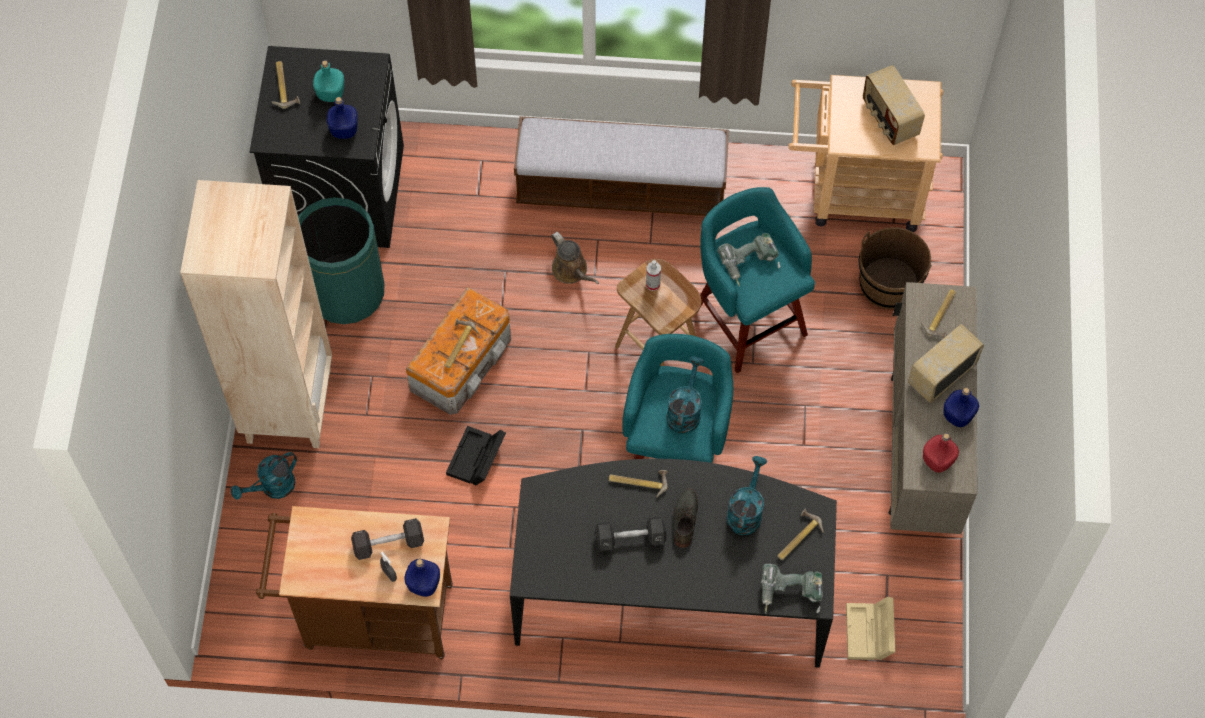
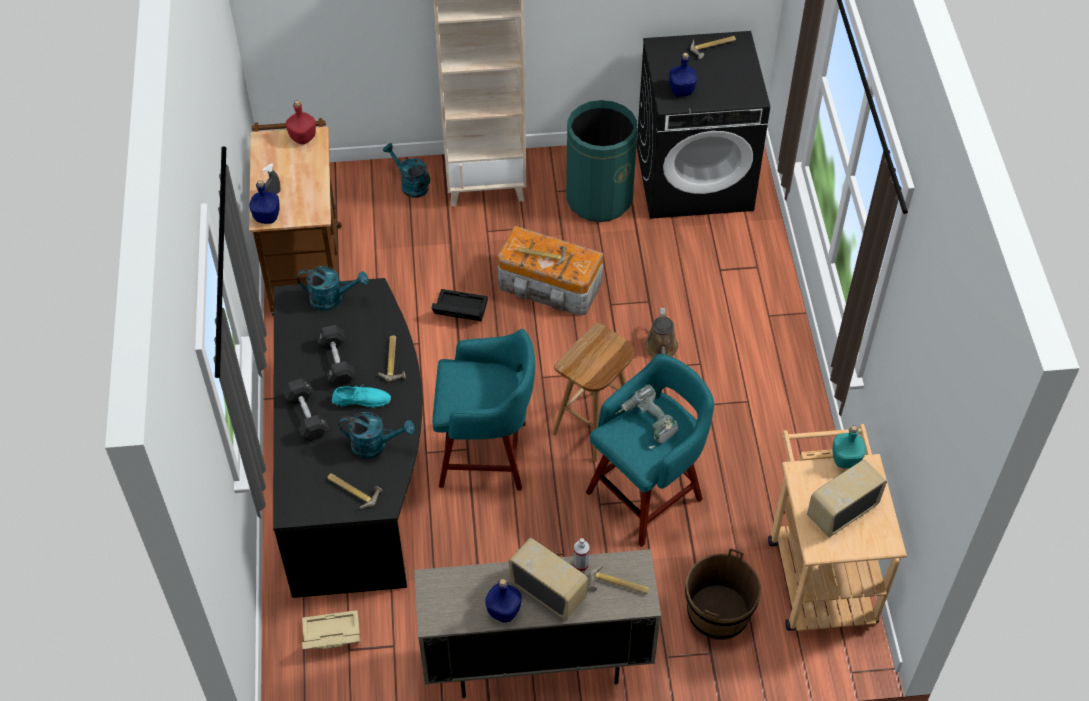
camera: 80 degrees right, 10 degrees down
(330, 93) = (715, 76): turquoise bottle -> turquoise bottle (845, 459)
(388, 543) = (301, 189): black dumbbell -> black dumbbell (307, 416)
(572, 271) = (661, 349): brown watering can -> brown watering can turned 45 degrees counterclockwise
(621, 188) = (760, 374): bench -> none
(653, 284) = (605, 350): spray bottle -> spray bottle (581, 565)
(684, 519) = (361, 399): grey shoe -> turquoise shoe
(685, 410) = (478, 393): turquoise watering can -> turquoise watering can (332, 299)
(790, 594) = (294, 490): power drill -> none
(938, 461) = (449, 598): red bottle -> red bottle (302, 138)

